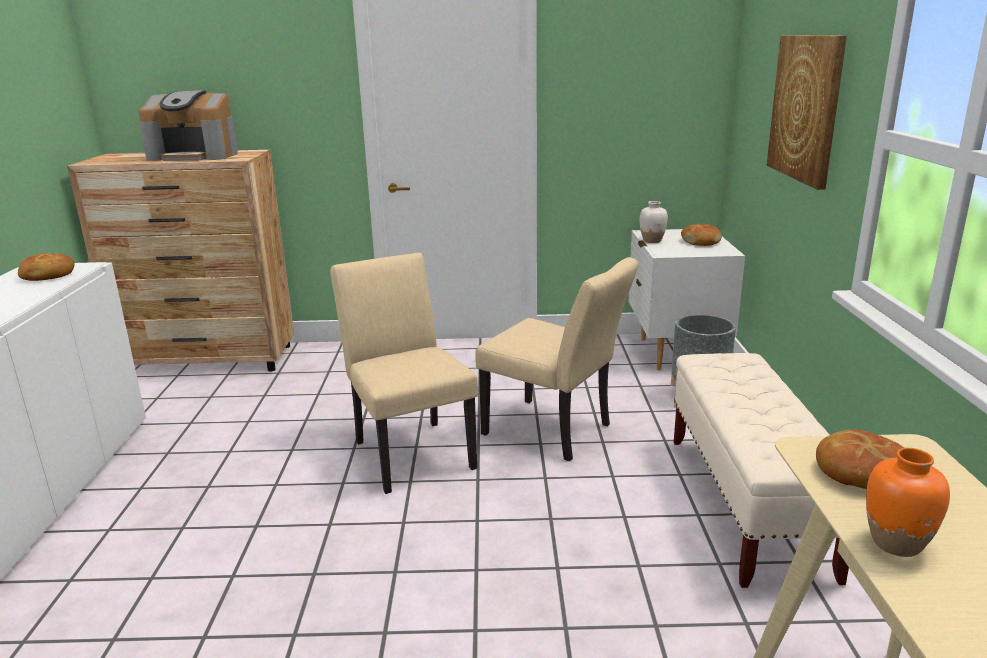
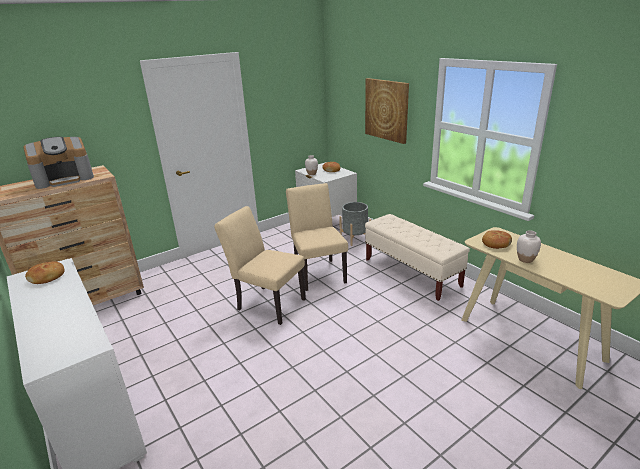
camera: 35 degrees left, 5 degrees up
(555, 432) = (318, 272): beige chair -> beige chair turned 105 degrees counterclockwise
(896, 543) = (525, 259): orange vase -> white vase

